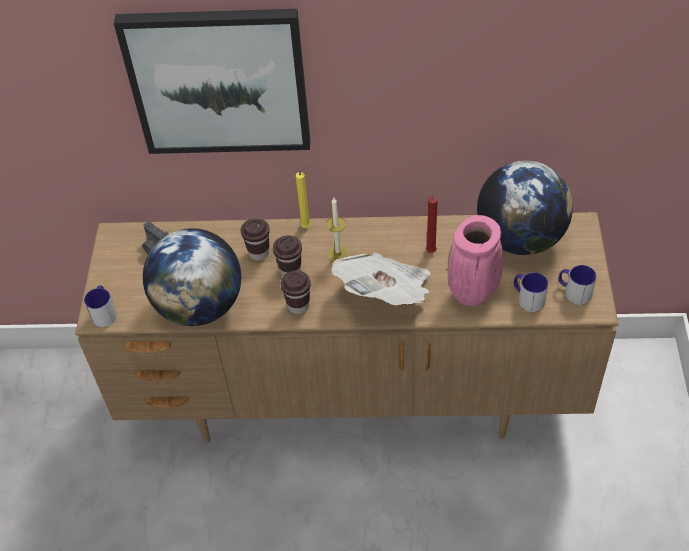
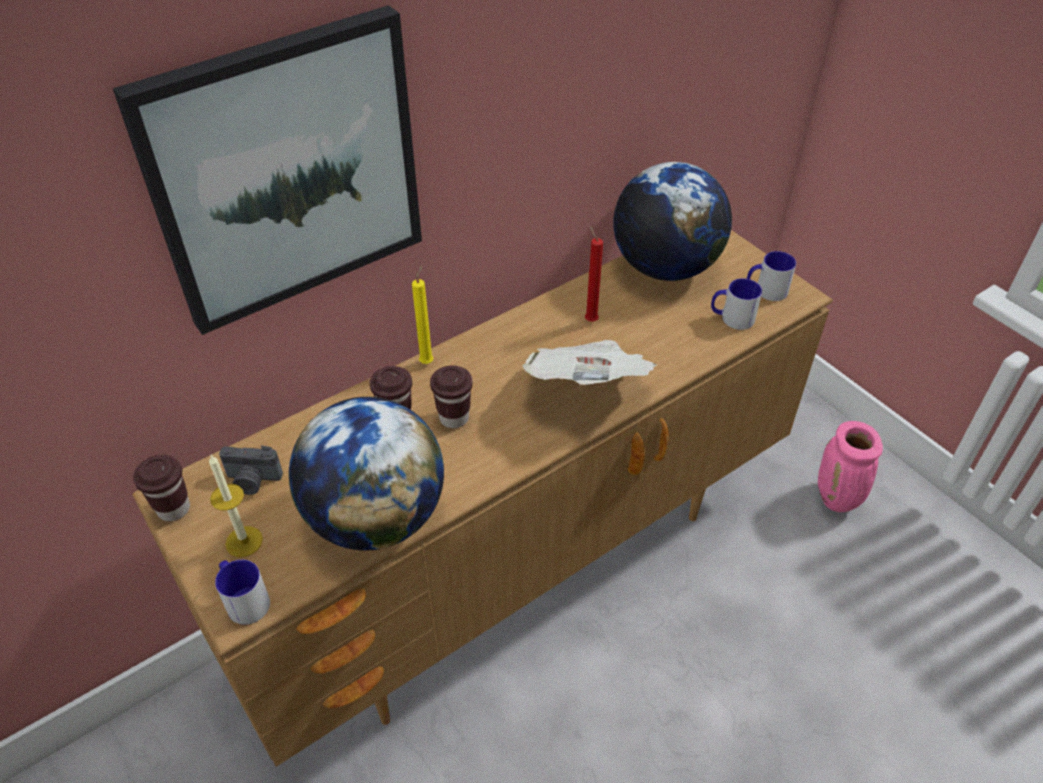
camera: 40 degrees left, 5 degrees down
(298, 306) = (501, 450): brown cup -> brown cup (173, 509)
(338, 254) = (493, 373): candle -> candle (244, 541)
(473, 294) = (676, 340): pink vase -> pink vase (837, 499)

